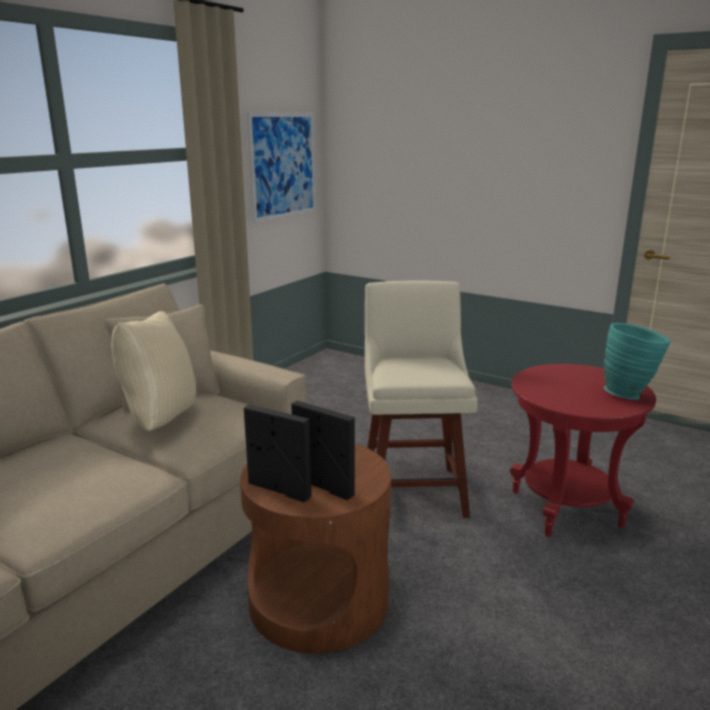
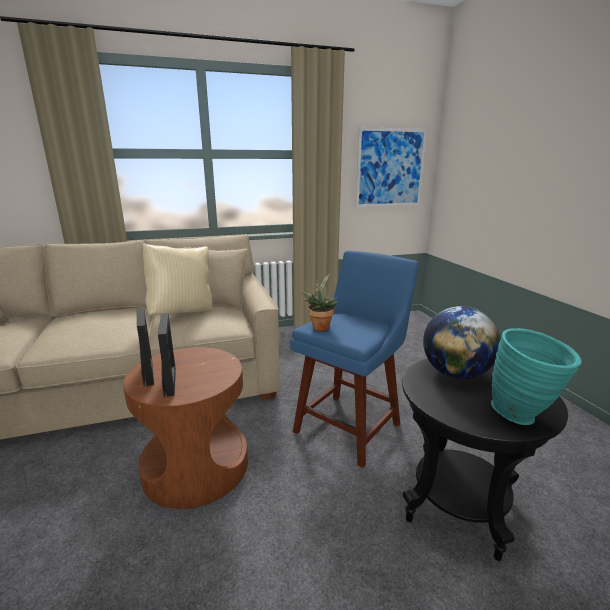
camera: 40 degrees right, 0 degrees up
(397, 377) = (320, 326): none -> potted plant
(413, 489) = (350, 425): beige stool -> blue stool
(551, 382) = (455, 374): none -> globe
(566, 509) = (458, 507): red side table -> black side table

